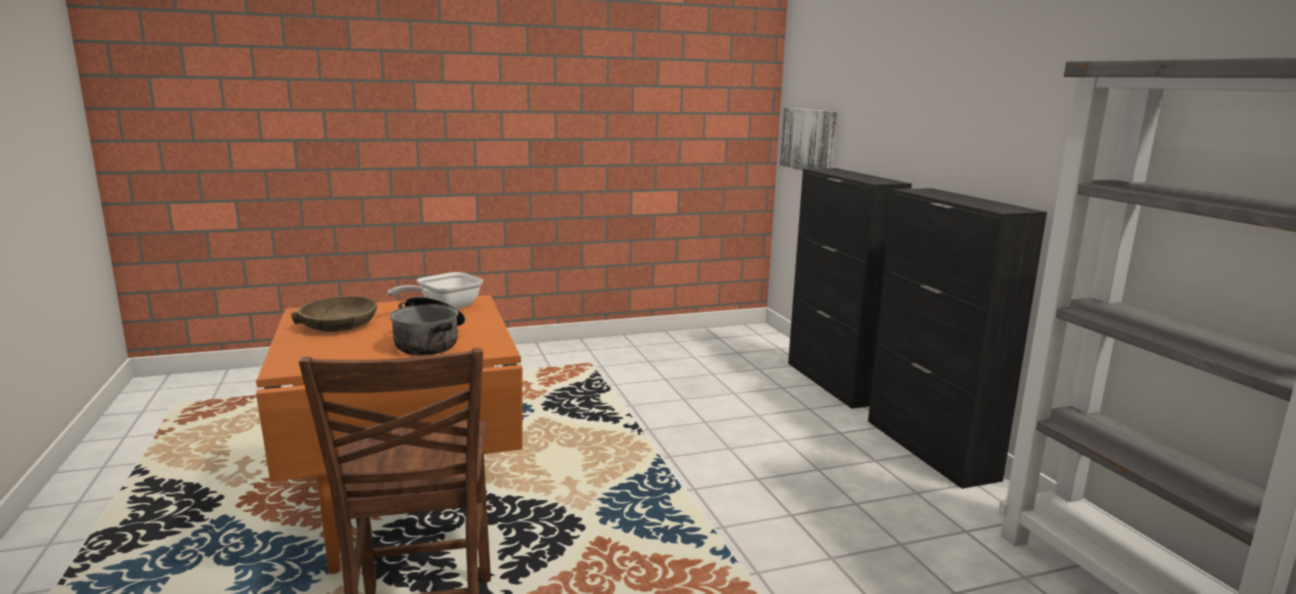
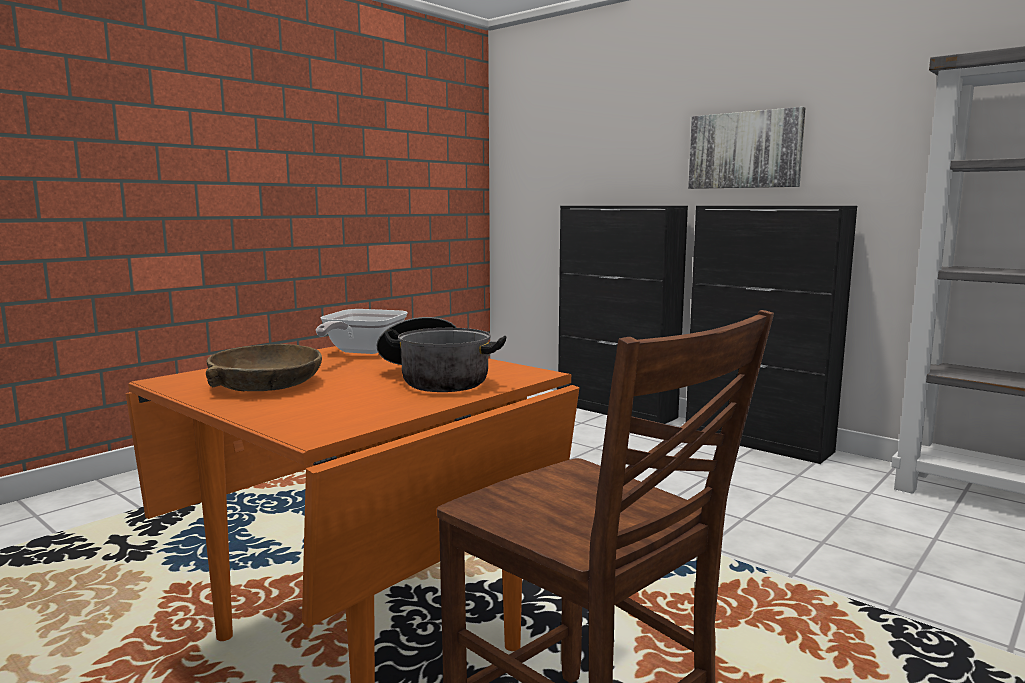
camera: 30 degrees left, 5 degrees down
(809, 140) = (537, 184): picture -> picture (745, 150)

